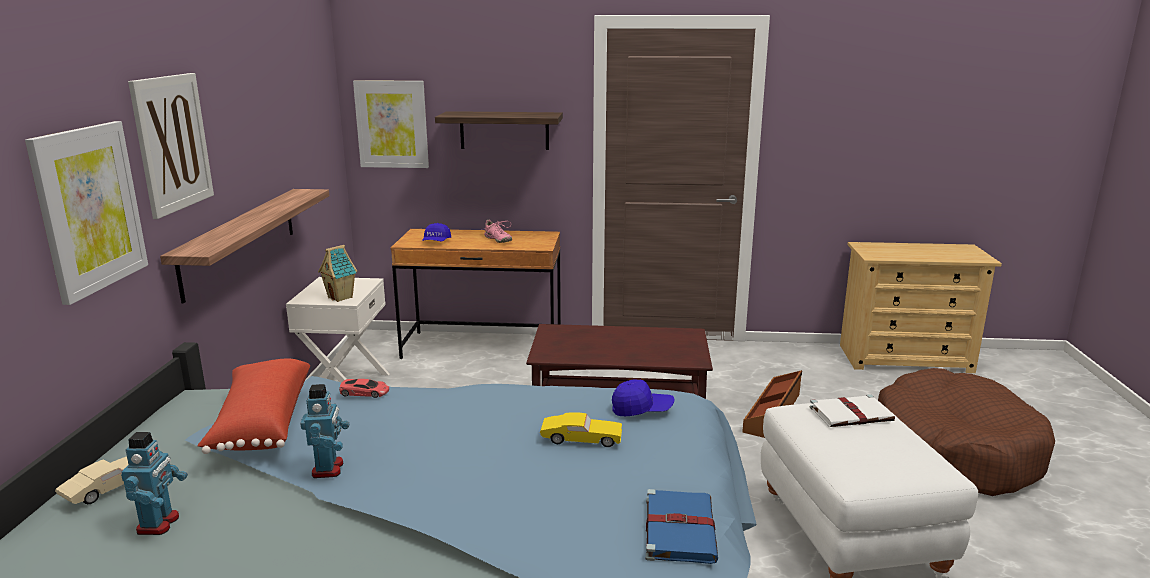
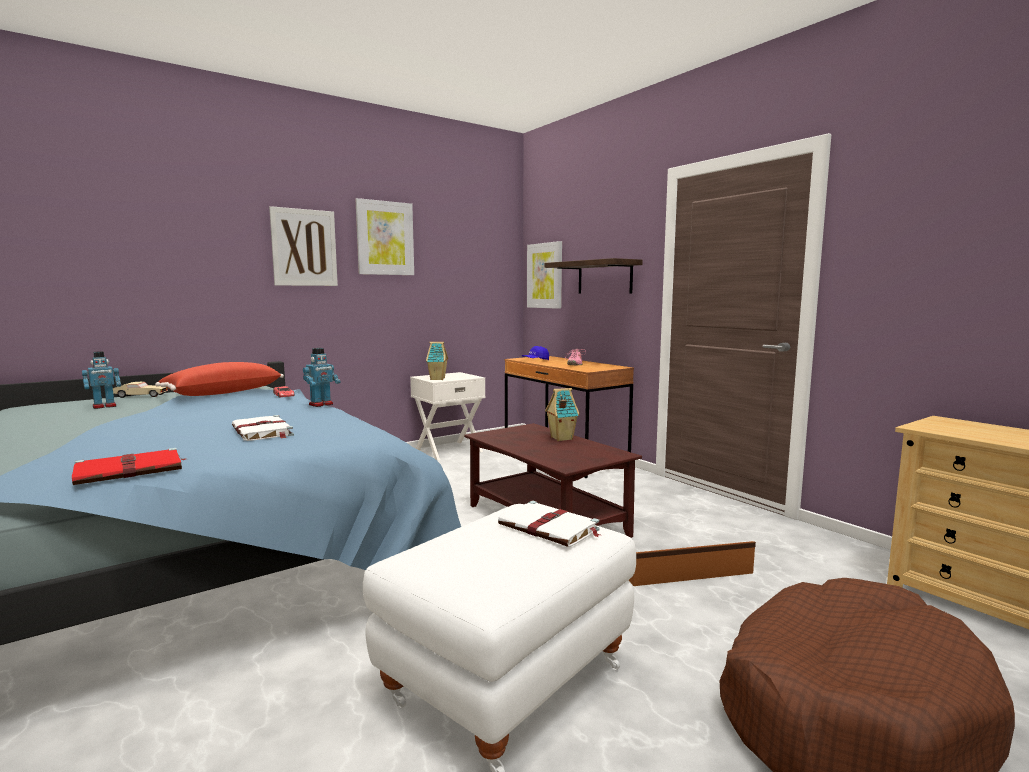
camera: 50 degrees right, 10 degrees down
(89, 209) = (218, 266): picture -> picture (385, 238)
(240, 240) = (365, 321): shelf -> none
(328, 469) = (176, 408): toy robot -> toy robot (321, 404)
(581, 440) = (262, 431): yellow toy car -> white book
(612, 333) = (561, 438): none -> toy house
(642, 410) = (335, 434): blue cap -> none
(679, 528) = (131, 470): blue book -> red book

